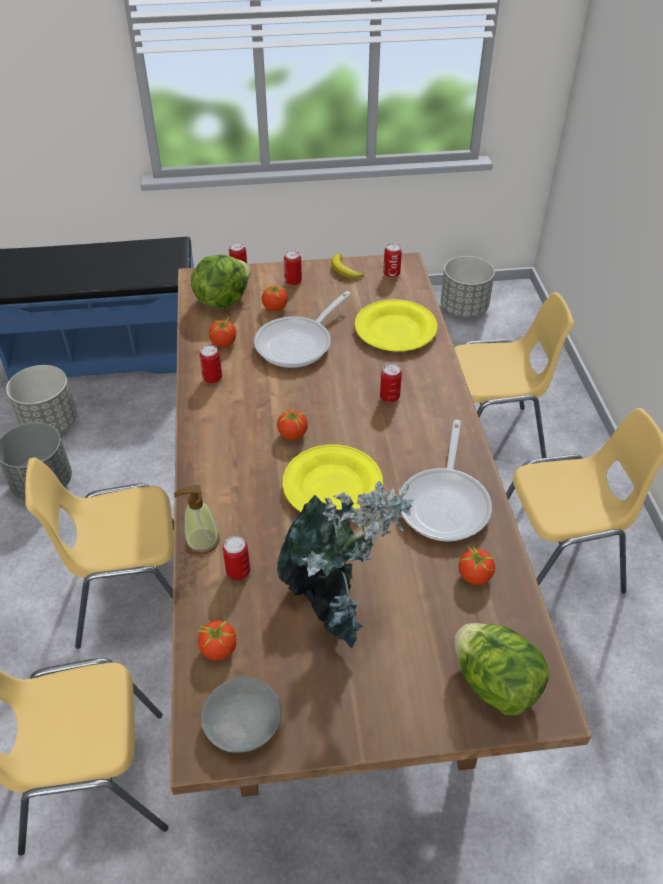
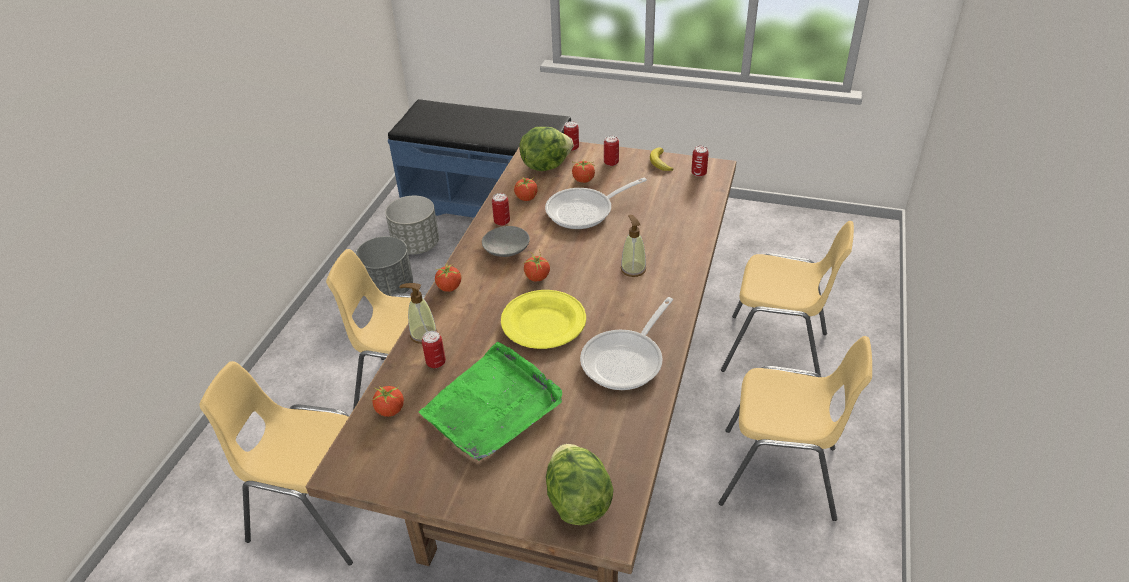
camera: 25 degrees right, 5 degrees down
(241, 723) = (376, 463): grey bowl -> grey bowl (506, 249)
(336, 603) = (492, 406): potted plant -> green tray
(389, 397) = (633, 269): can -> soap dispenser
(396, 330) = (672, 218): yellow plate -> none
(464, 308) = (816, 233): grey planter -> none
(475, 576) = (614, 420): tomato -> tomato (449, 287)

